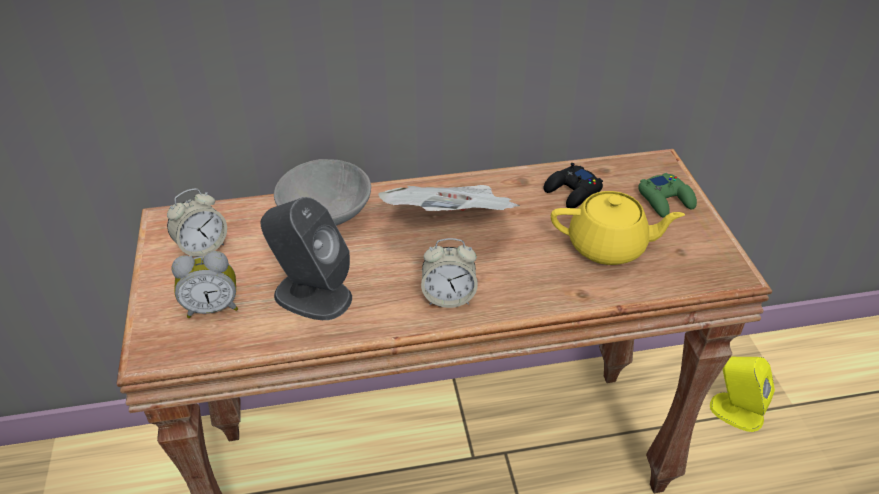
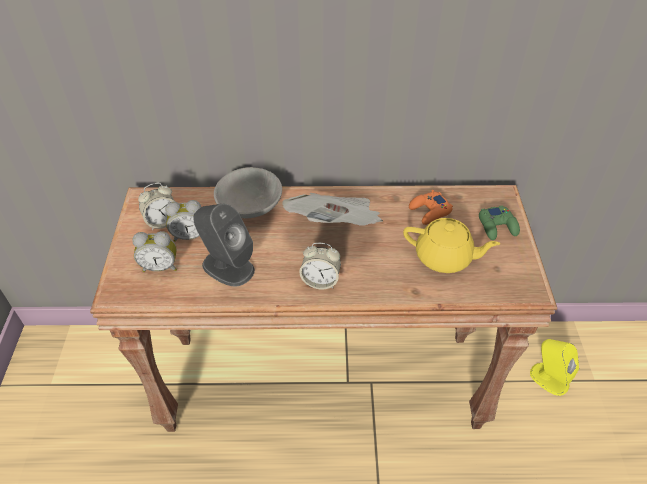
camera: 10 degrees right, 5 degrees up
(247, 261) = (190, 235): none -> alarm clock
(572, 192) = (430, 211): black game controller -> orange game controller

